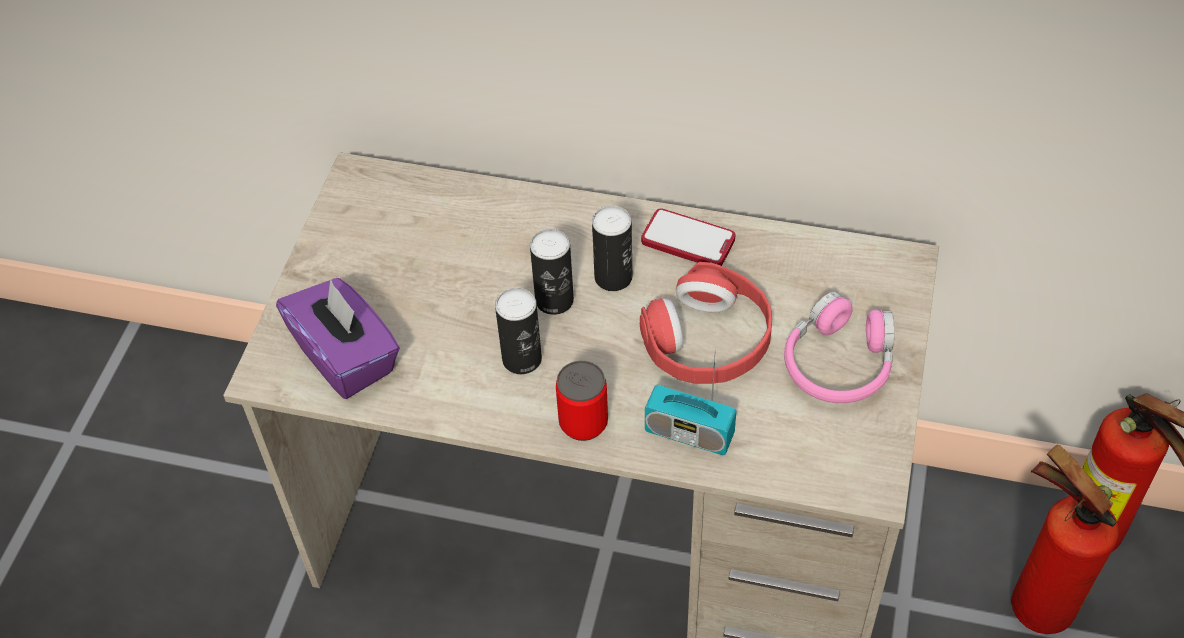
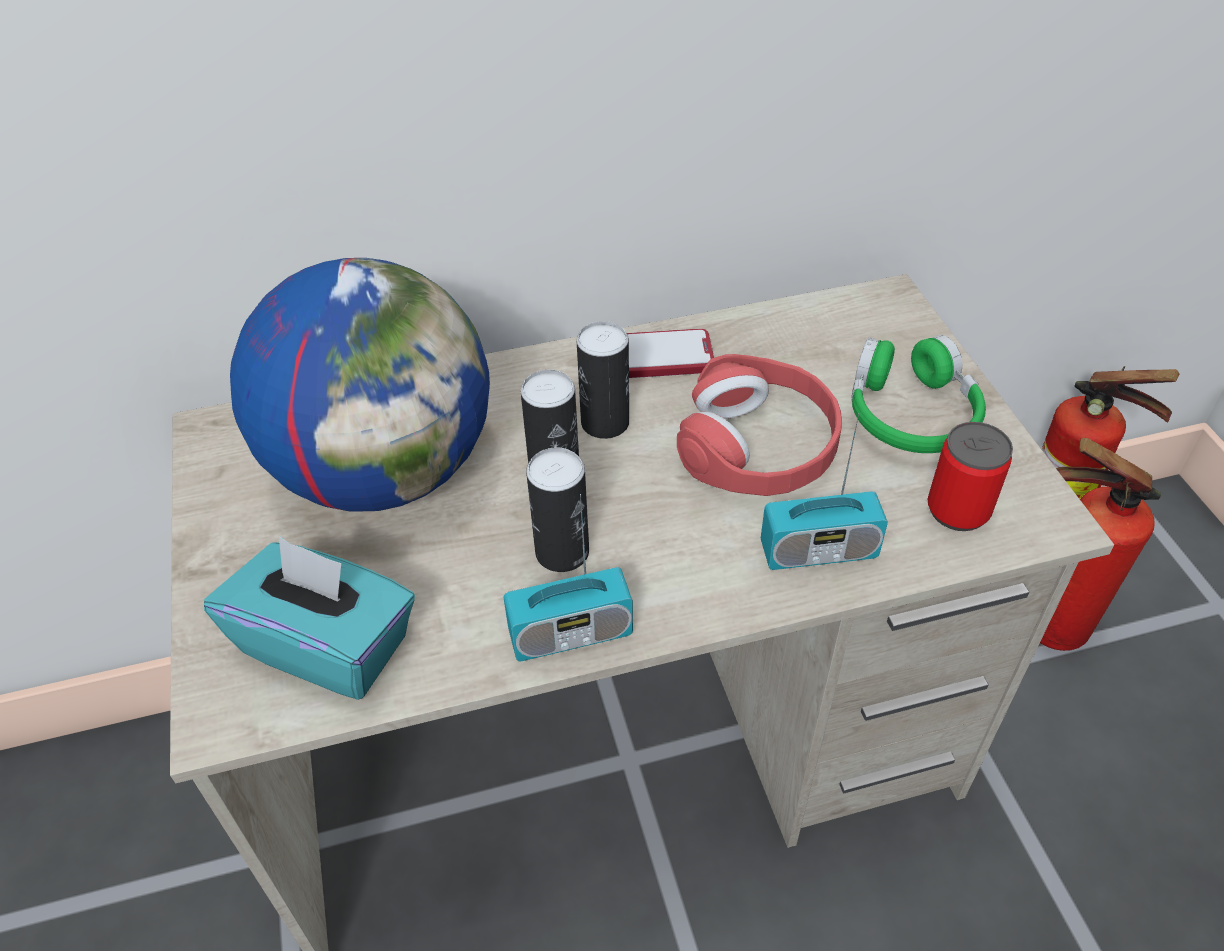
camera: 30 degrees left, 5 degrees down
(346, 357) = (328, 645): purple tissue box -> turquoise tissue box
(446, 252) = (385, 471): none -> globe
(491, 415) = (570, 634): none -> radio
(583, 422) = (689, 592): can -> can (958, 510)
(839, 363) = (910, 413): pink headphones -> green headphones

